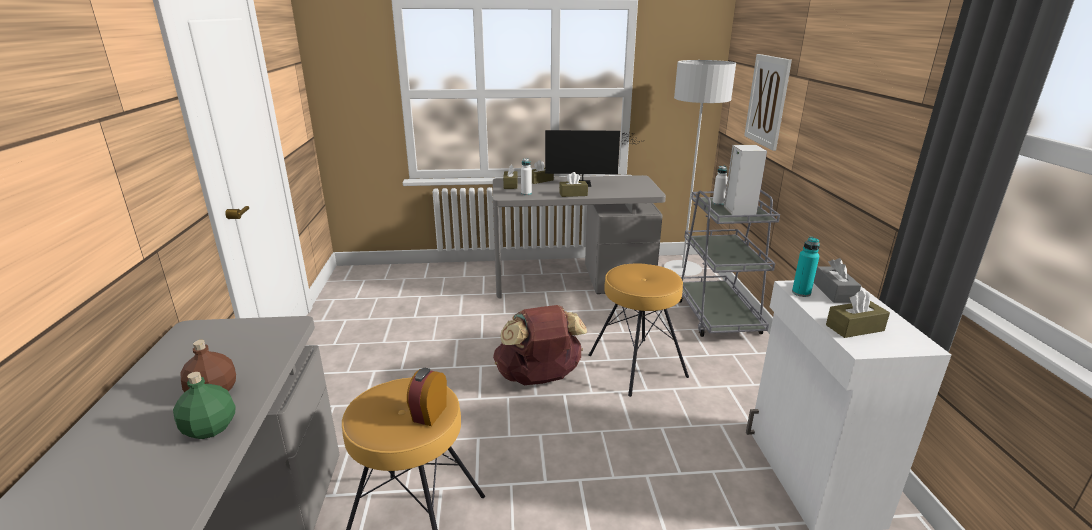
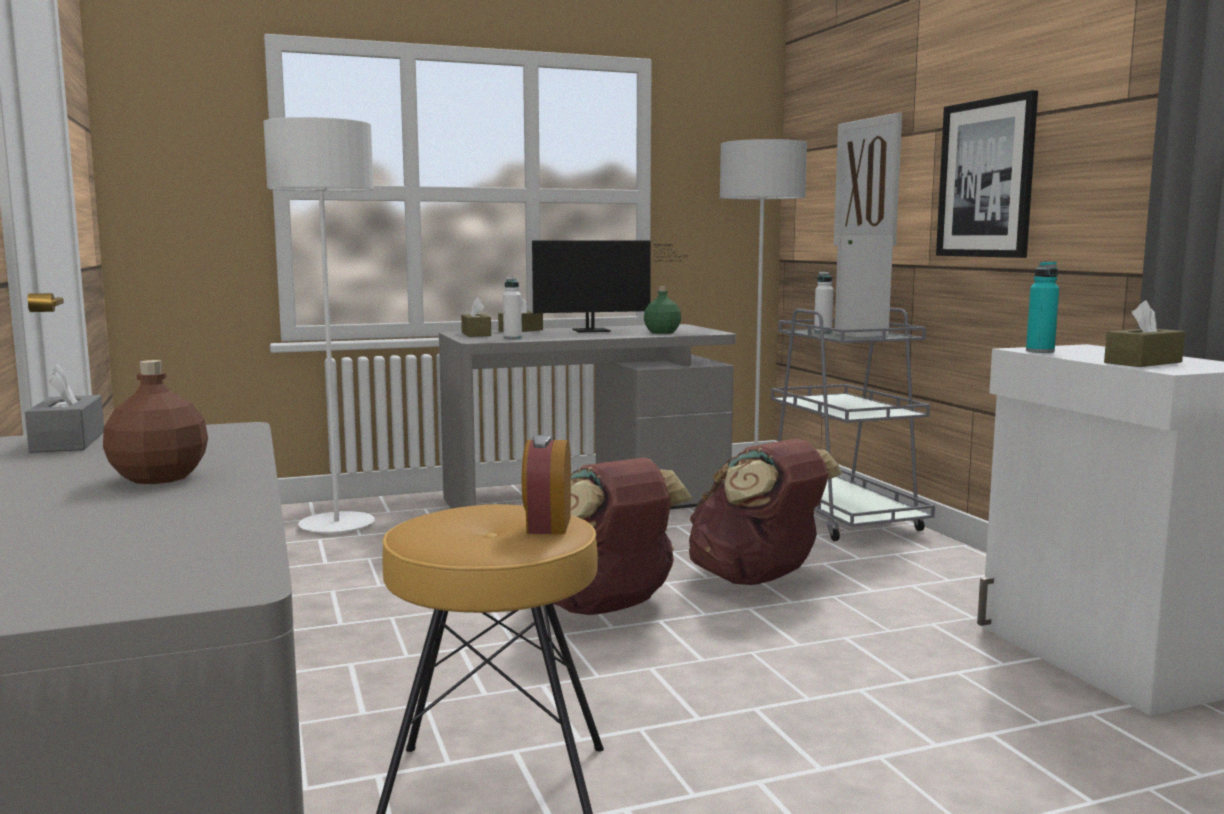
camera: 15 degrees left, 15 degrees down
(210, 428) = (198, 500): green bottle -> green bottle (662, 332)
(433, 286) = (337, 526): none -> white floor lamp
(573, 194) = (590, 336): brown tissue box -> none
(636, 366) = (757, 579): brown stool -> brown backpack
(829, 127) = (986, 178): none -> picture
(834, 292) = (1081, 350): grey tissue box -> grey tissue box (68, 442)

